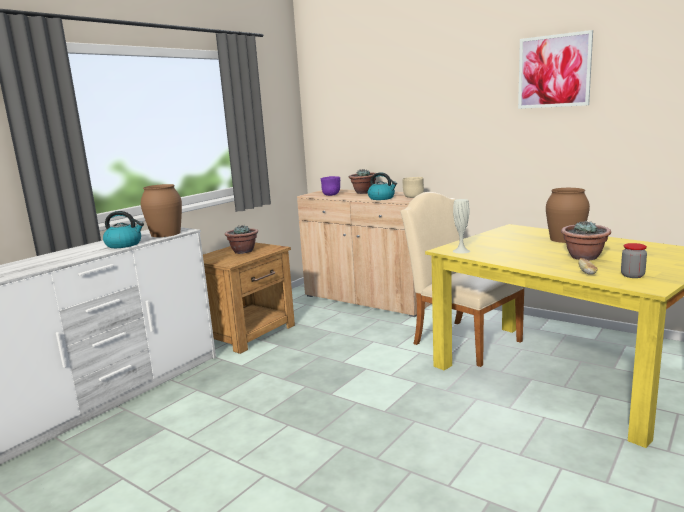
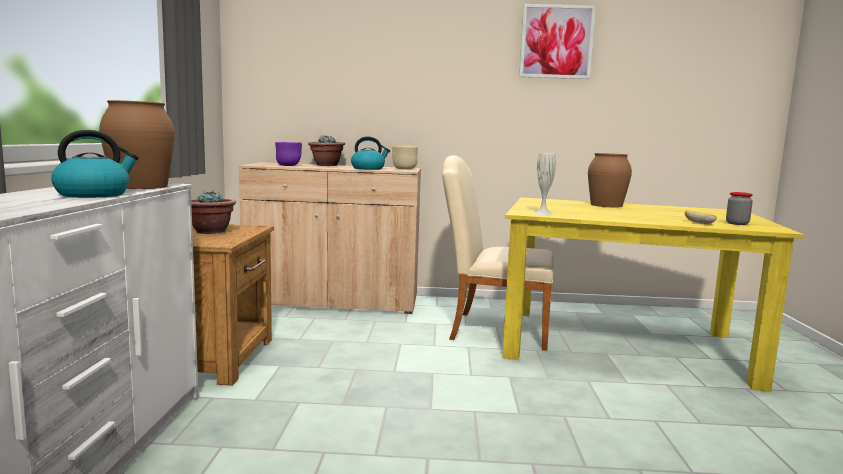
camera: 35 degrees left, 5 degrees down
(584, 257) = (662, 215): potted plant -> none

